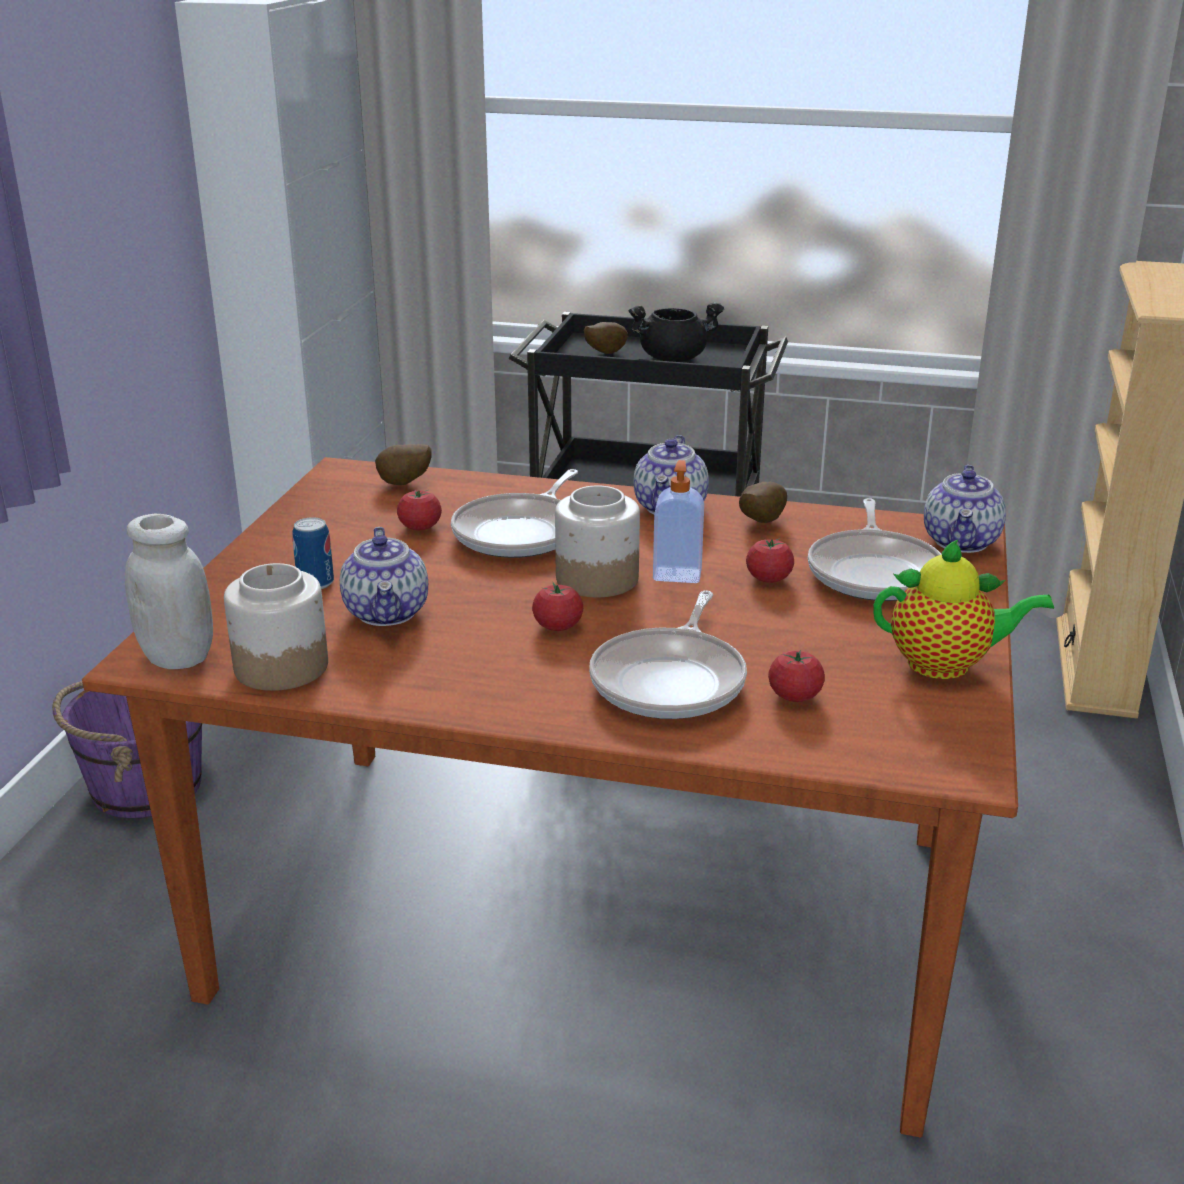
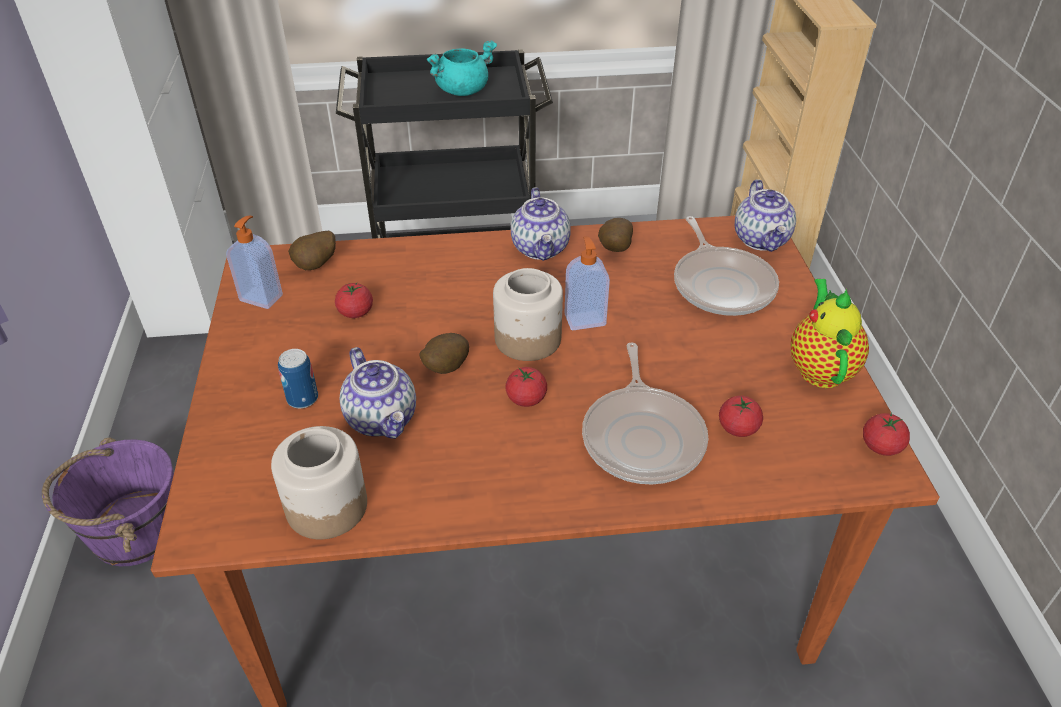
camera: 20 degrees left, 15 degrees up
(178, 657) = (228, 520): white jar -> none
(330, 499) = (262, 297): none -> soap dispenser
(520, 533) = (441, 301): frying pan -> none
(604, 353) = (405, 93): potato -> potato (444, 368)
(673, 358) = (462, 90): black cooking pot -> turquoise cooking pot
(768, 578) = (652, 308): tomato -> tomato (881, 446)
(946, 665) = (820, 368): teapot -> teapot turned 75 degrees counterclockwise

